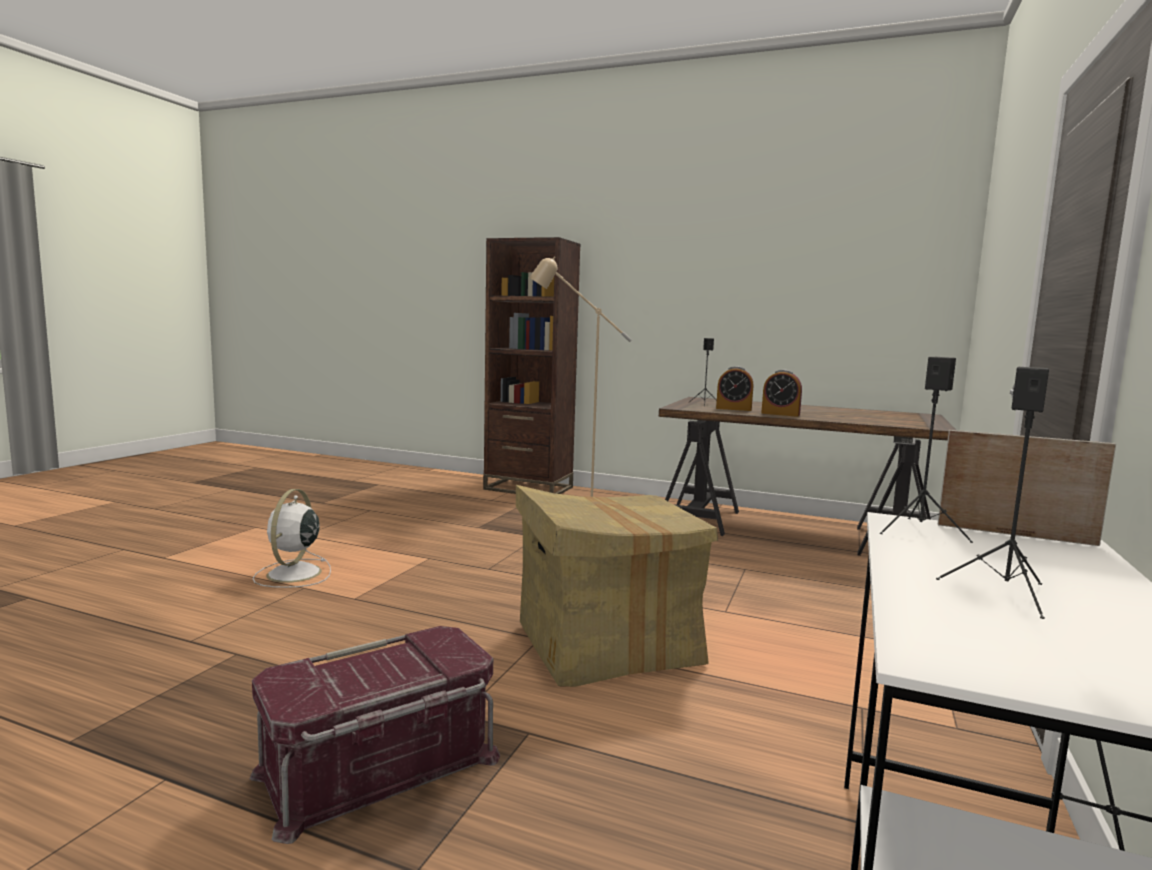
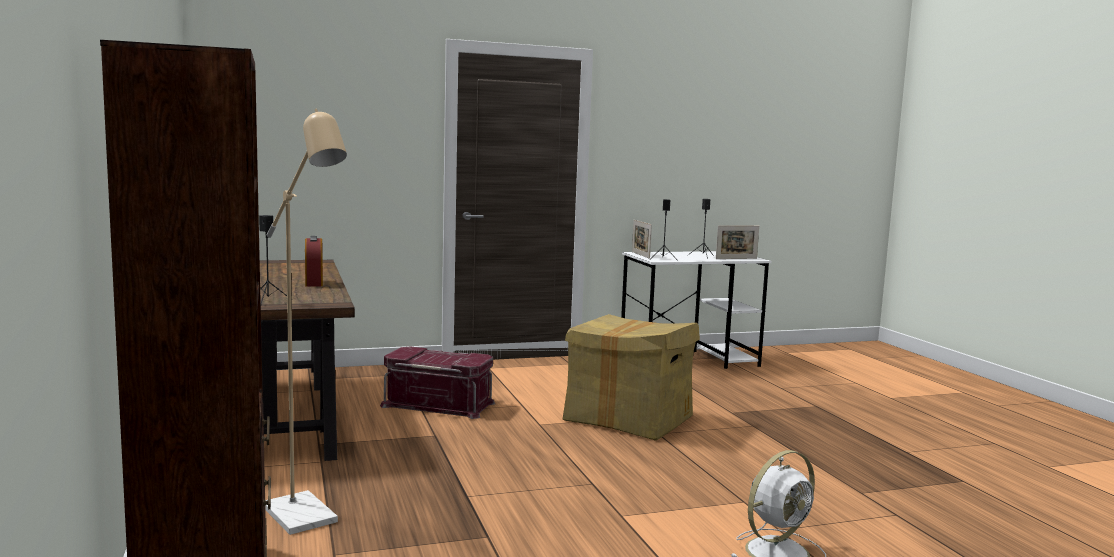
camera: 130 degrees left, 0 degrees up
(379, 767) = (808, 425): red storage box -> red storage box (439, 404)
(733, 409) = (300, 292): alarm clock -> none
(938, 621) = (736, 258): none -> picture frame

